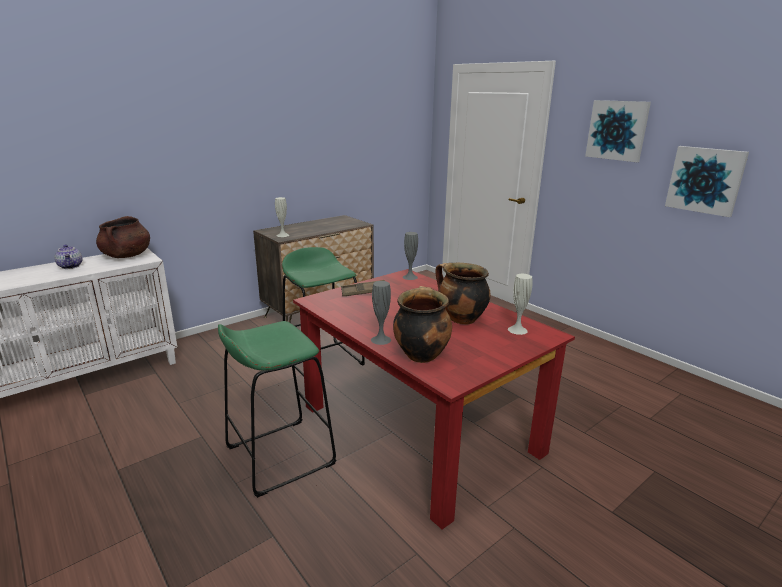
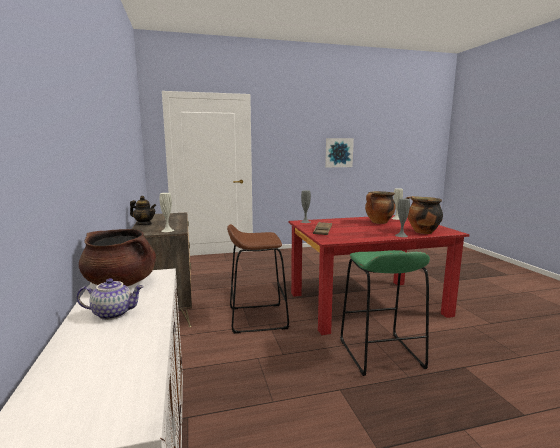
camera: 65 degrees left, 10 degrees down
(301, 224) = (144, 224): none -> teapot
(323, 360) = (257, 318): green stool -> brown stool
(617, 130) = (294, 132): picture -> none

